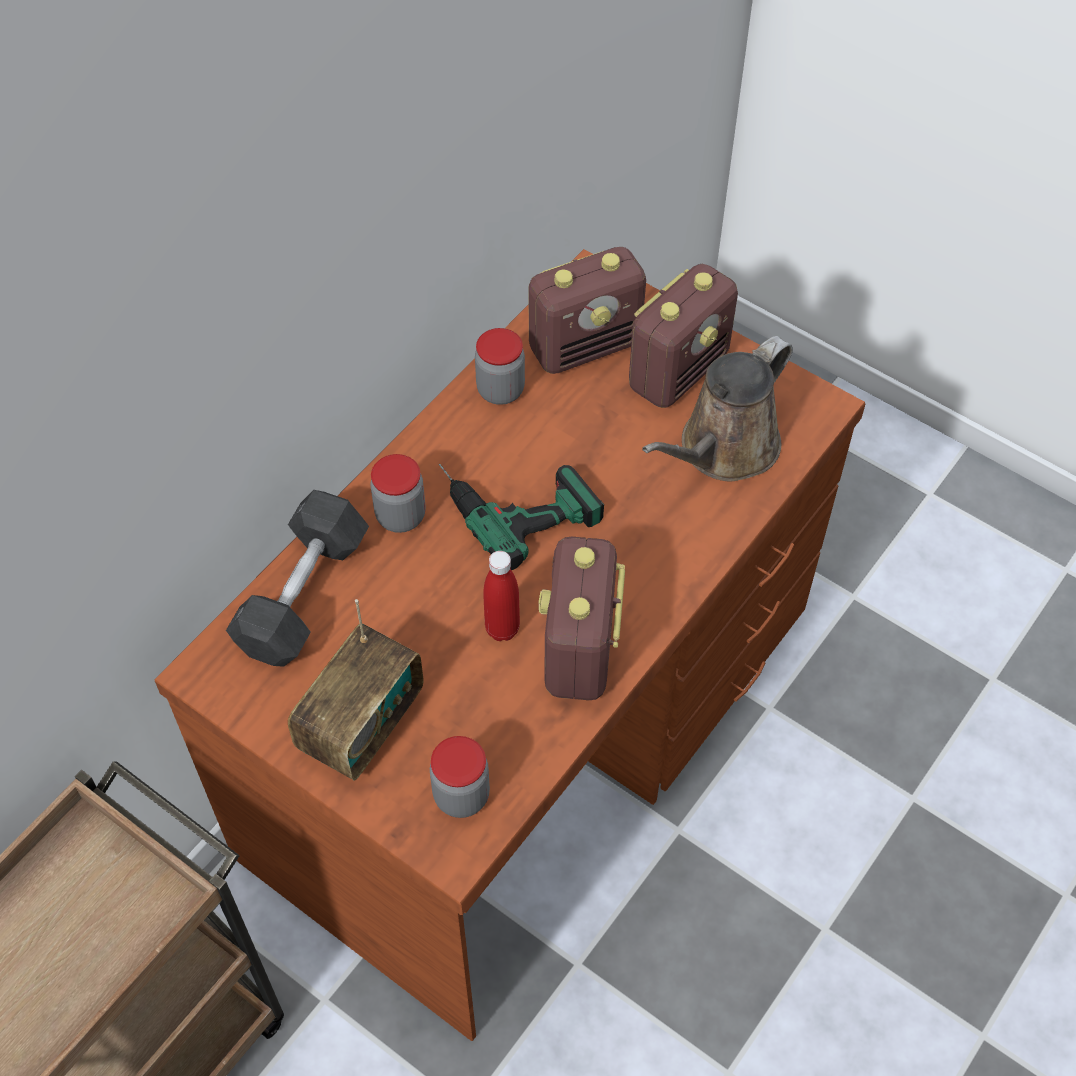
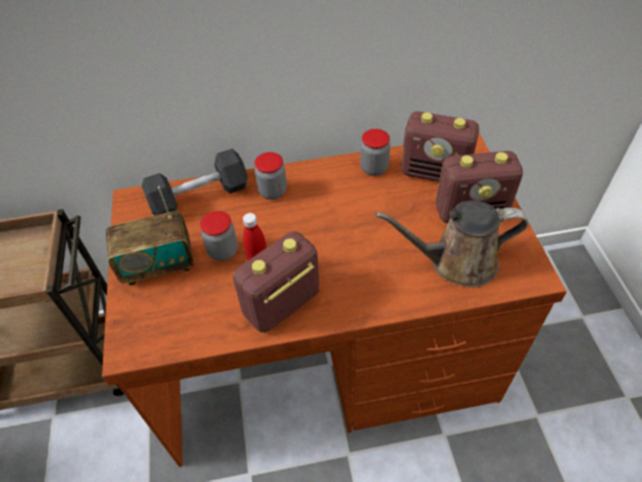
camera: 45 degrees right, 5 degrees down
(461, 796) = (158, 328): jar -> jar (223, 251)
(515, 500) = (328, 217): power drill -> none

